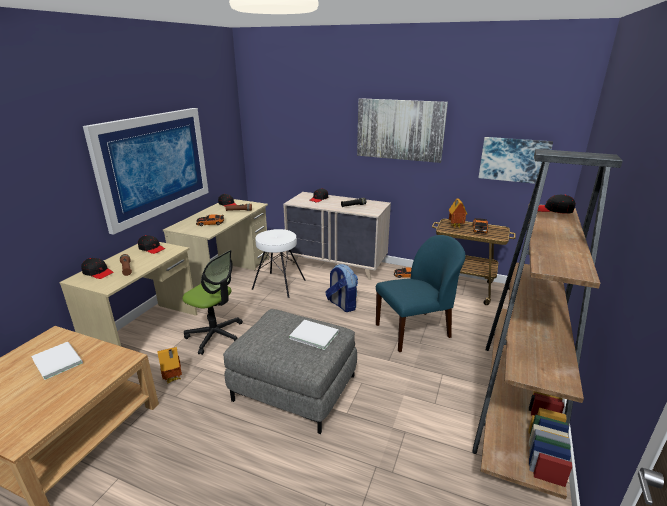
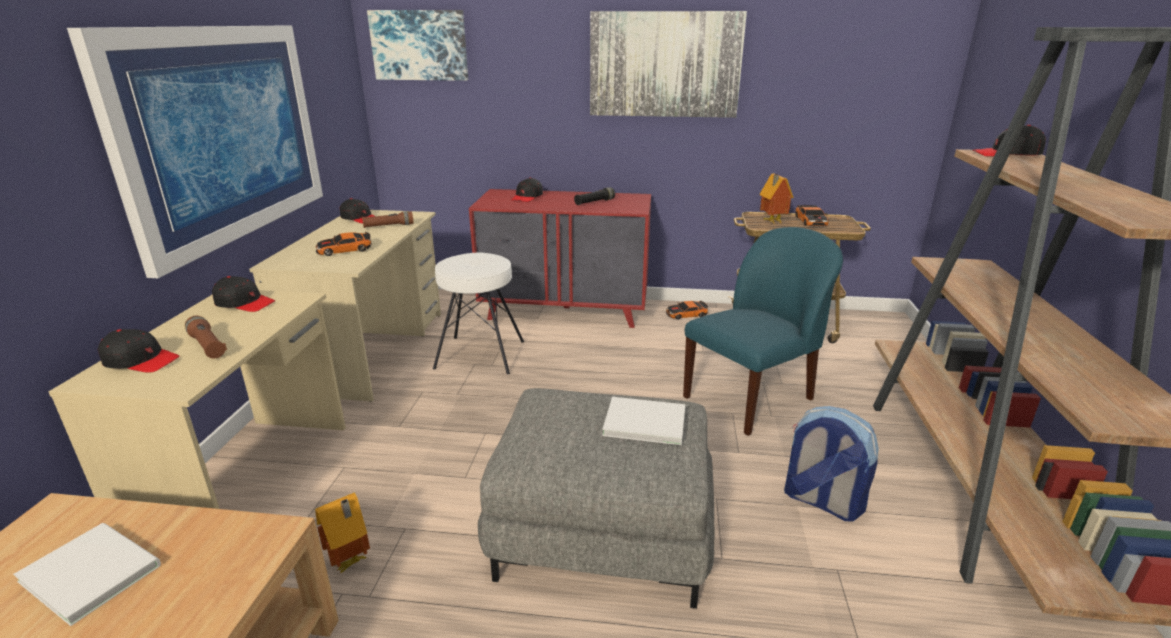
camera: 15 degrees left, 0 degrees up
(216, 335) = (401, 461): office chair -> none
(337, 264) = (565, 311): beige dresser -> red dresser
(342, 305) = (609, 373): backpack -> backpack (820, 501)
(514, 159) = (853, 104): picture -> picture (419, 45)

